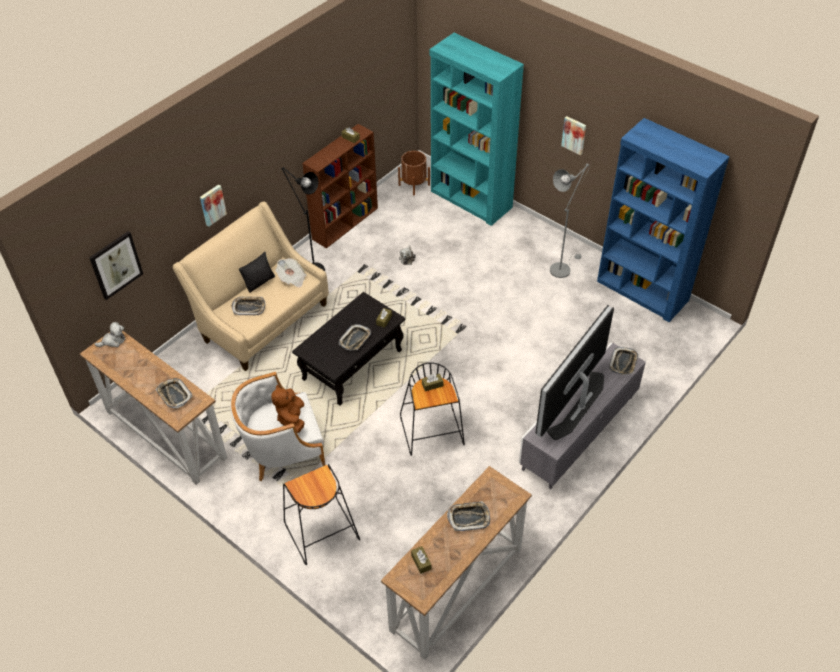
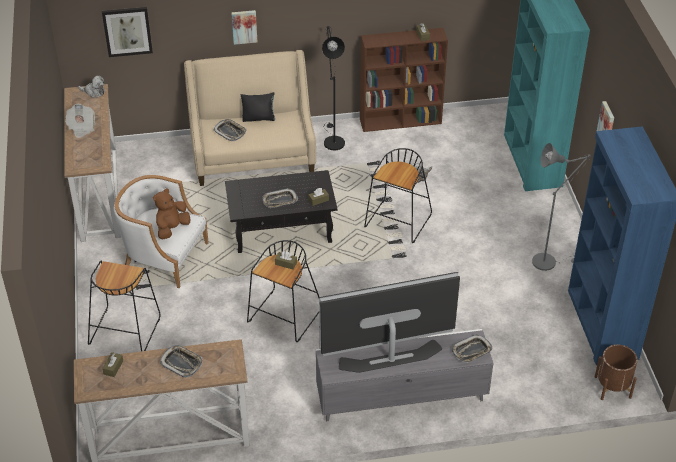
camera: 40 degrees right, 5 degrees down
(174, 395) = (89, 151): tray -> none
(292, 278) = (285, 129): newspaper -> newspaper (81, 127)
(414, 185) = (495, 122): brown planter -> brown planter (612, 387)
(431, 303) = (398, 222): none -> black stool

